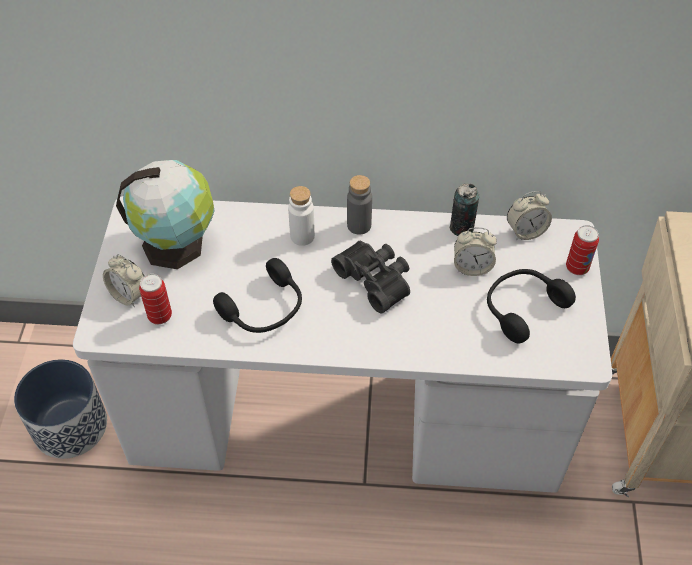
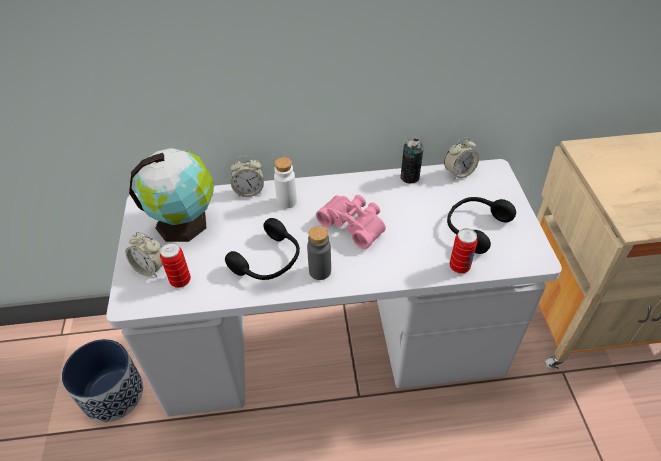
camera: 10 degrees left, 5 degrees down
(359, 225) = (330, 187): grey bottle -> grey bottle (320, 271)
(376, 279) = (354, 224): black binoculars -> pink binoculars
(472, 267) = (426, 204): alarm clock -> alarm clock (249, 191)
(577, 268) = (506, 192): can -> can (459, 267)

